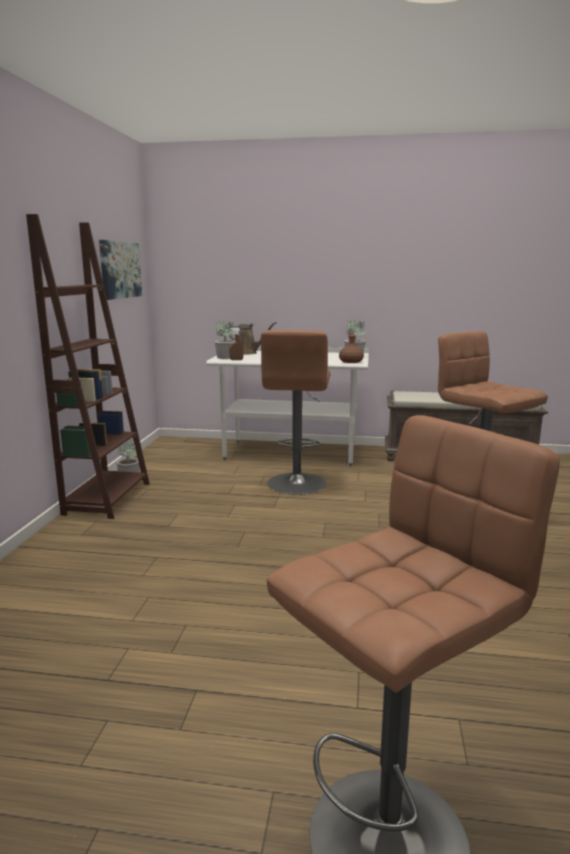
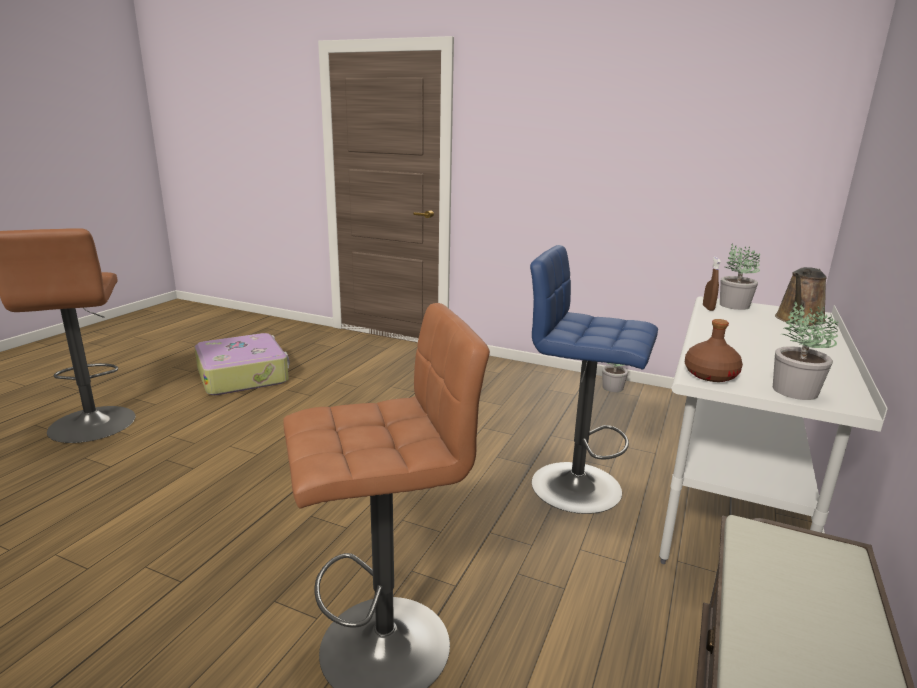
camera: 105 degrees right, 5 degrees up
(107, 498) = (551, 377): brown bookcase -> none
(116, 727) = (244, 375): none -> suitcase
(120, 270) = (730, 155): picture -> none
(296, 484) = (575, 486): brown stool -> blue stool

